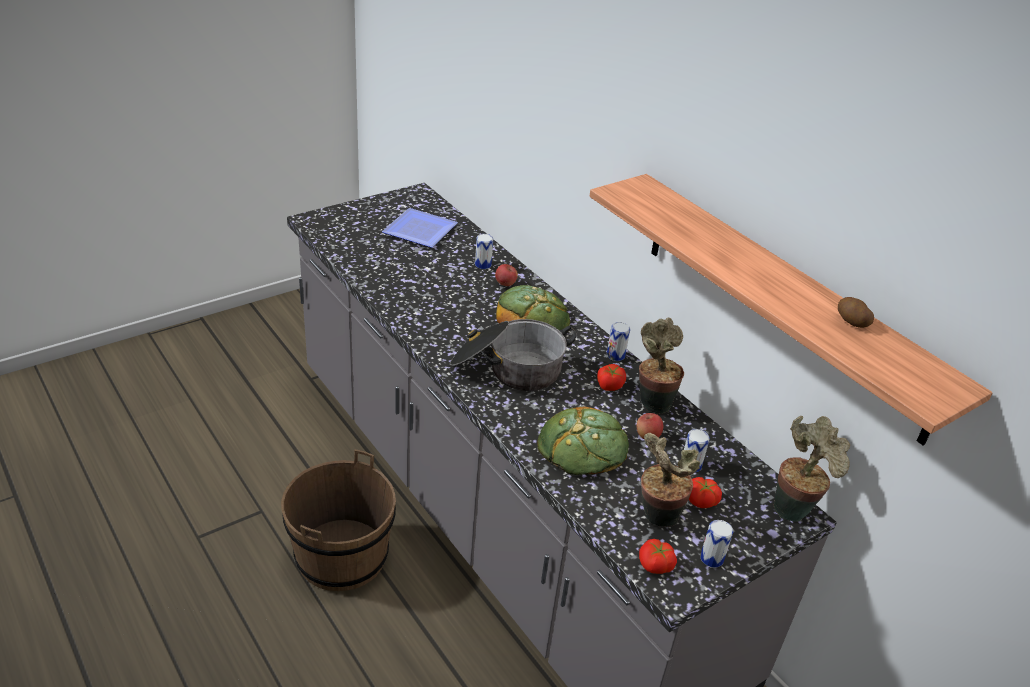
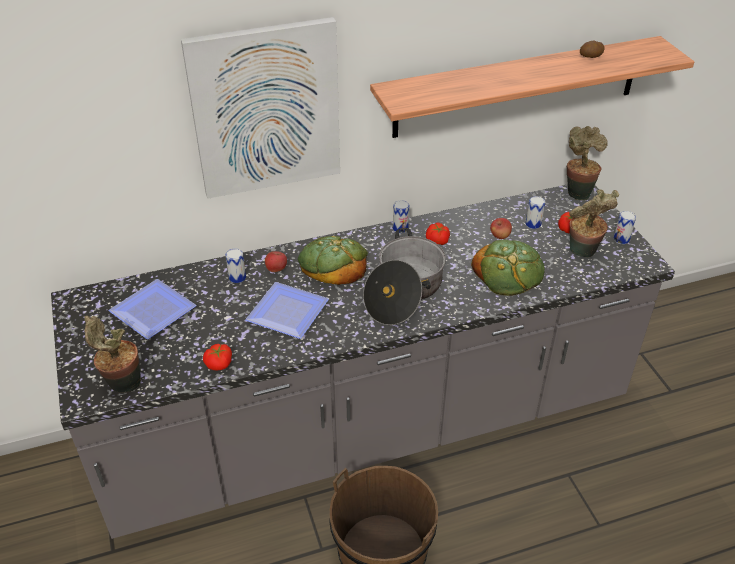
camera: 70 degrees left, 5 degrees up
(448, 301) = (290, 312): none -> plate
(569, 134) = (266, 109): none -> picture
(652, 402) = (461, 224): potted plant -> potted plant (122, 384)
(655, 565) = (627, 265): tomato -> tomato (219, 364)

